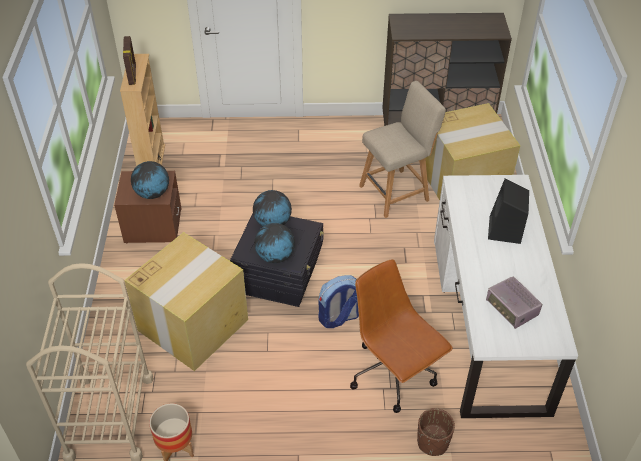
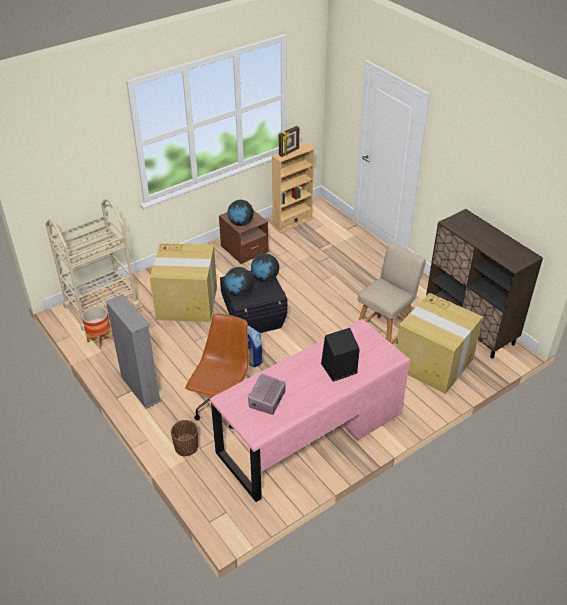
camera: 55 degrees right, 5 degrees down
(303, 444) = (140, 389): none -> grey bookcase
(397, 192) = (384, 334): beige chair -> beige chair turned 75 degrees counterclockwise
(488, 322) = (310, 433): white desk -> pink desk

